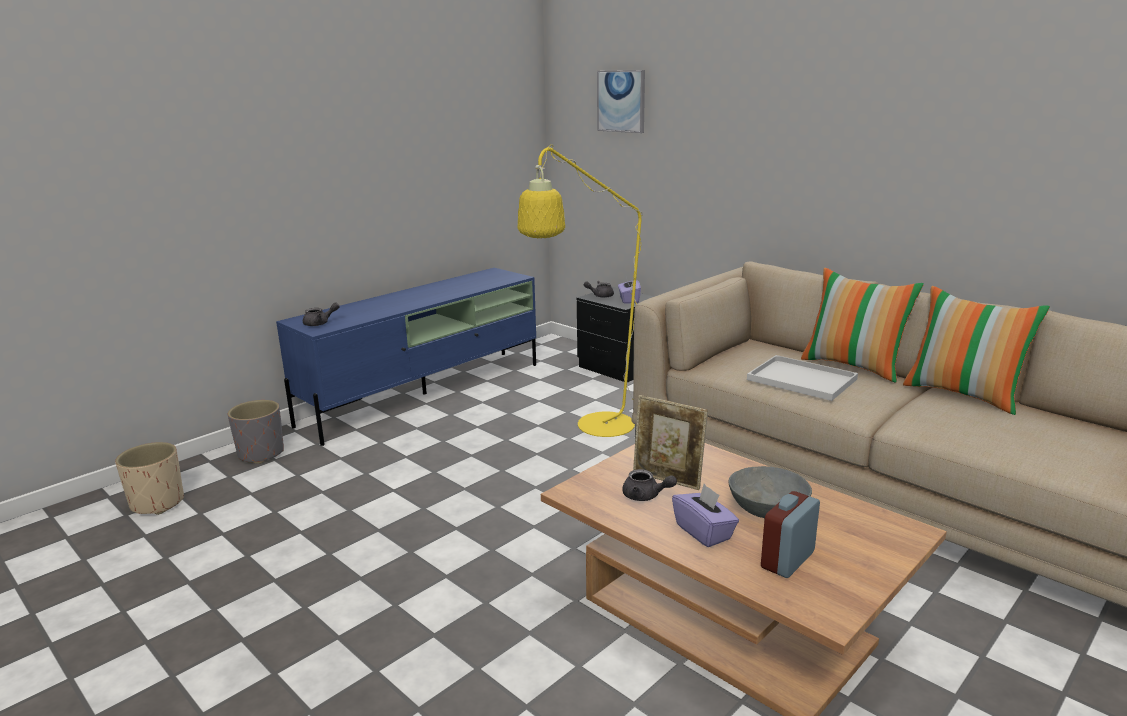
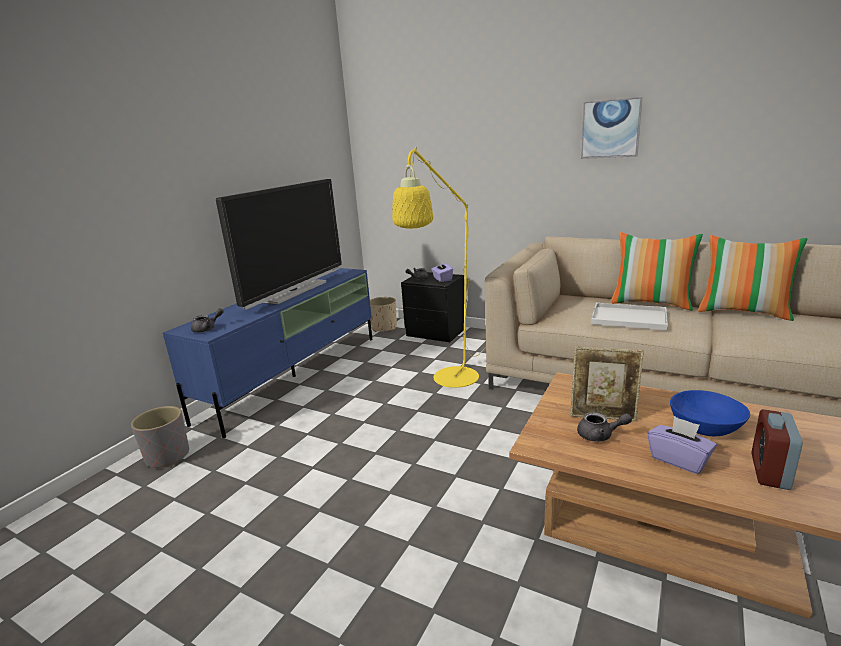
camera: 15 degrees left, 0 degrees up
(158, 503) = (76, 530): beige planter -> beige planter (384, 328)
(434, 293) = (294, 291): none -> television
(621, 101) = (418, 126): picture -> picture (610, 129)
(768, 510) = (706, 428): grey bowl -> blue bowl

